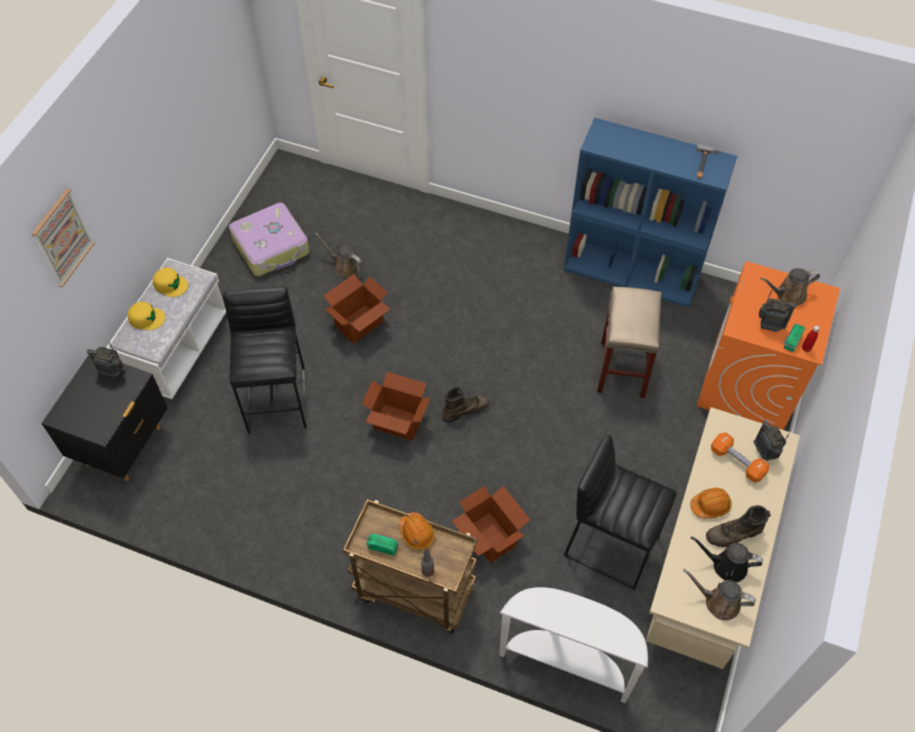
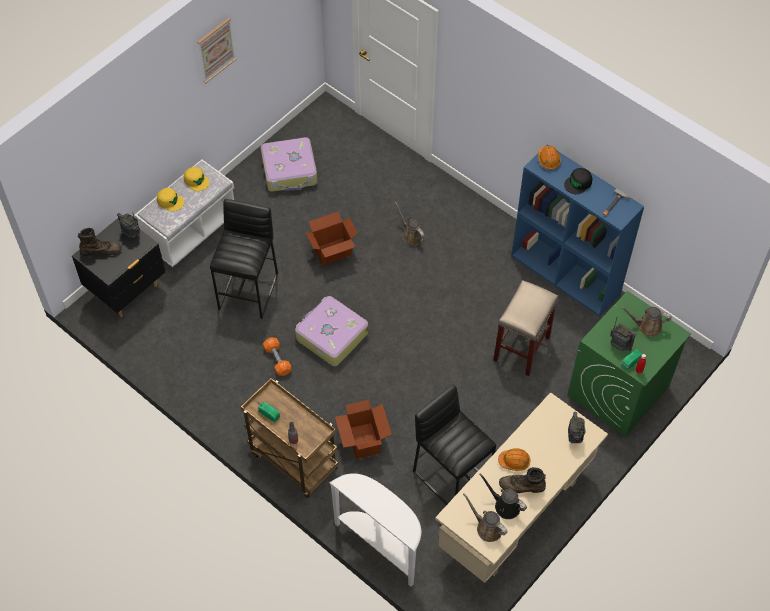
camera: 20 degrees right, 0 degrees up
(62, 238) = (121, 130): picture -> picture (216, 50)
(344, 267) = (339, 203): brown watering can -> brown watering can (411, 235)
(398, 423) = (331, 336): cardboard box -> suitcase
(416, 533) = (296, 412): orange hard hat -> orange hard hat (548, 160)
(465, 410) = (385, 342): brown boot -> brown boot (101, 250)
(651, 150) = (578, 183): none -> black cap
(737, 462) = (550, 437): orange dumbbell -> orange dumbbell (277, 360)
(749, 384) = (618, 391): orange washing machine -> green washing machine

